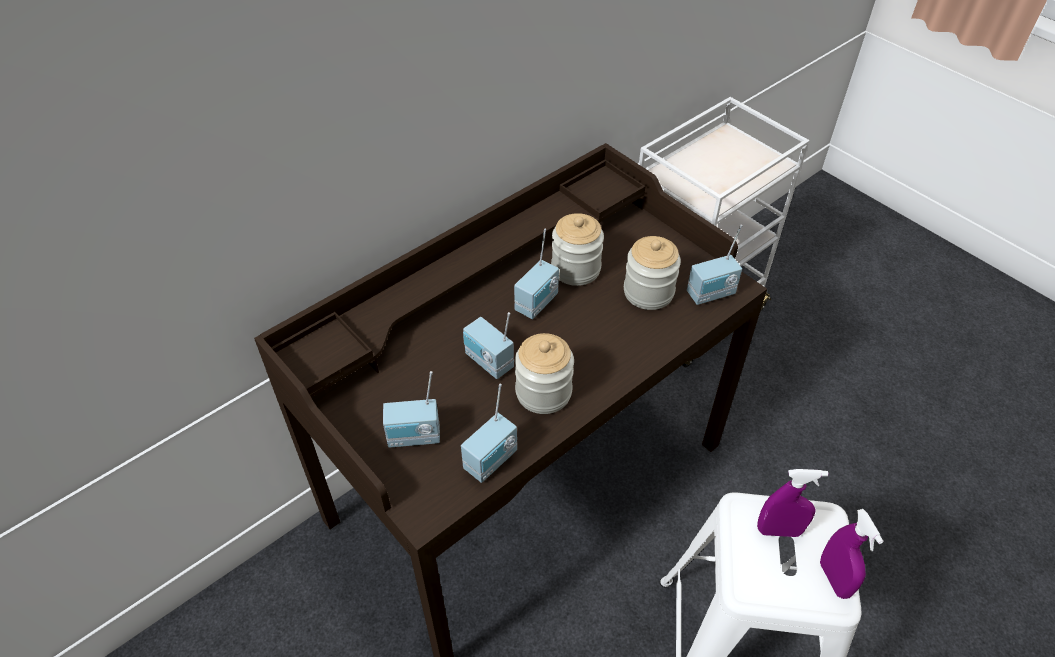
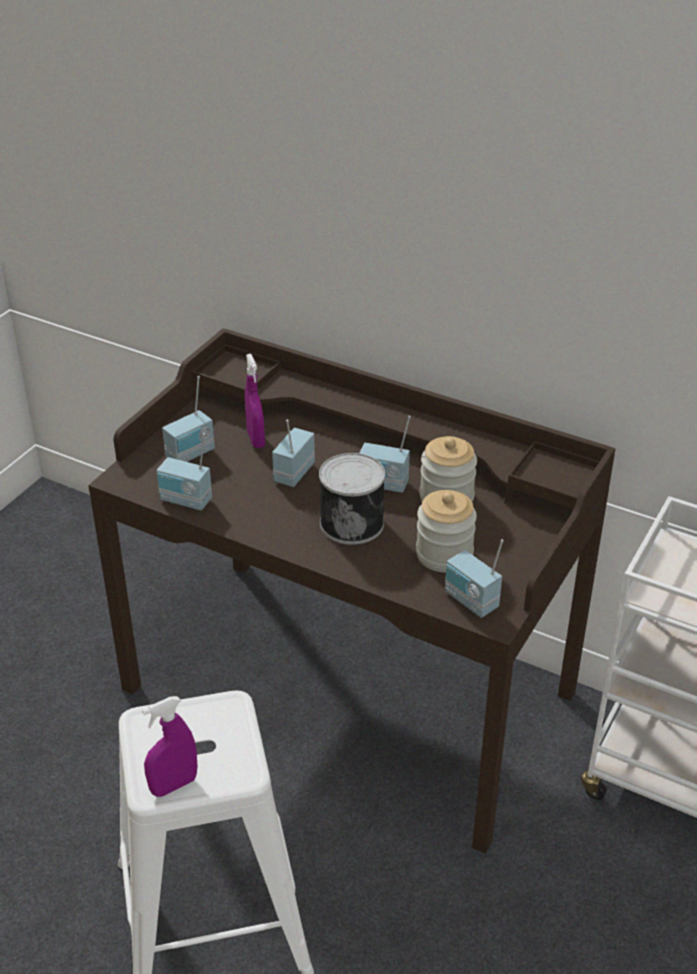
camera: 70 degrees right, 10 degrees down
(414, 438) = (191, 455): radio -> radio turned 105 degrees counterclockwise
(543, 392) = (274, 513): jar -> none
(582, 339) = (352, 522): none -> can
(779, 530) = (217, 737): purple spray bottle -> purple spray bottle (255, 439)

